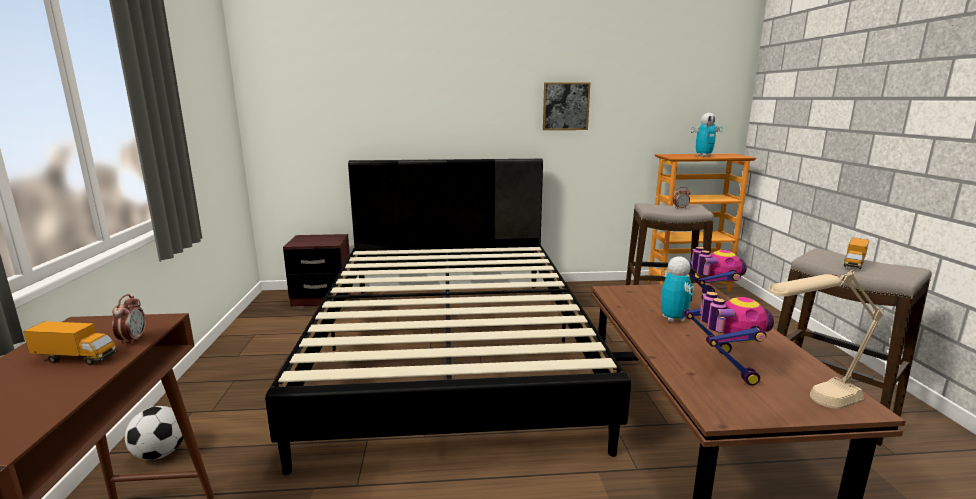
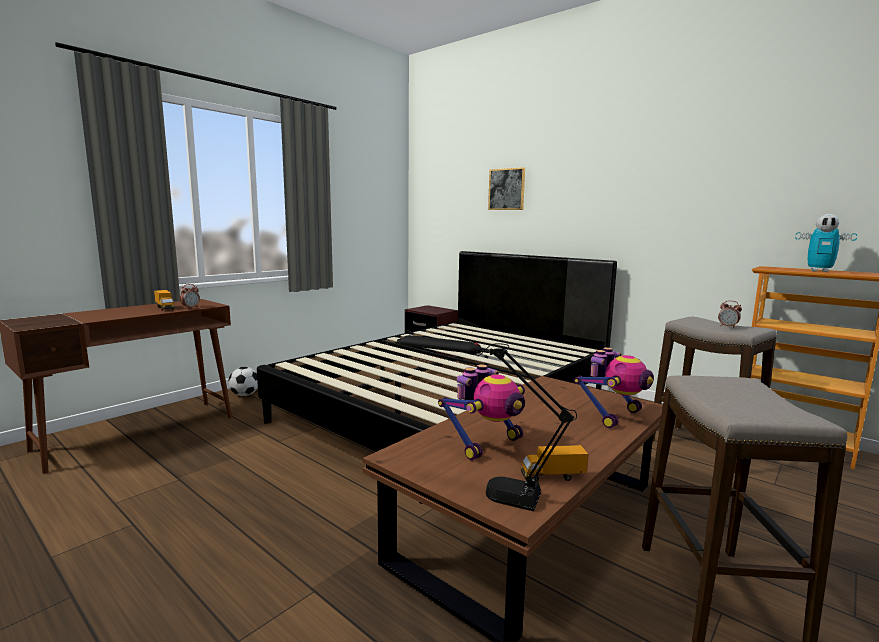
camera: 45 degrees right, 5 degrees down
(565, 106) = (650, 208): picture -> picture (506, 189)
(673, 319) = (542, 411): toy robot -> none
(811, 404) = (478, 488): beige table lamp -> black table lamp
(854, 264) = (738, 396): toy truck -> toy truck (552, 477)

